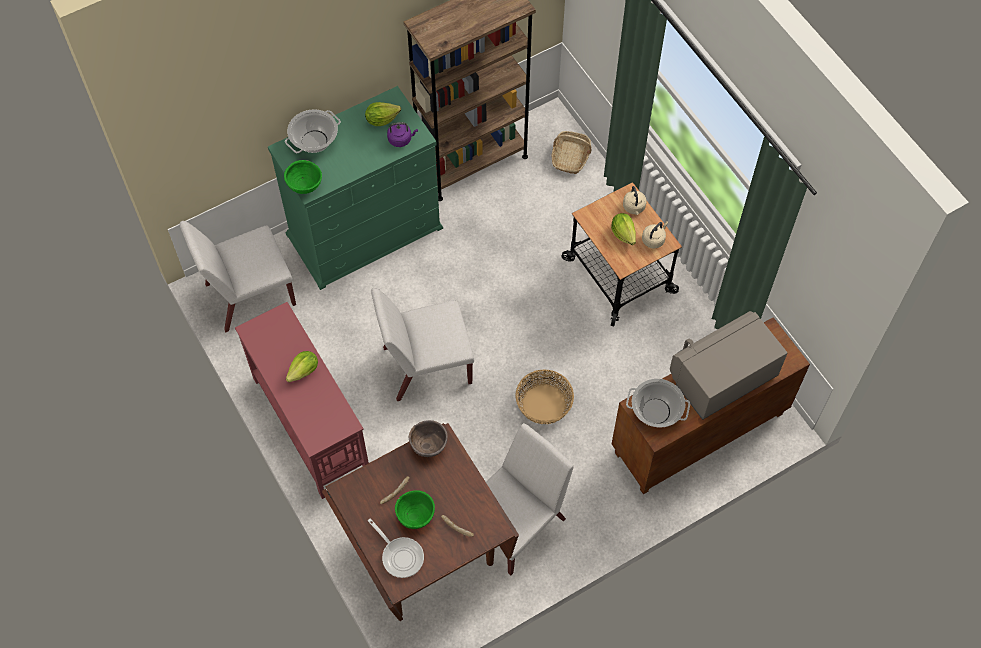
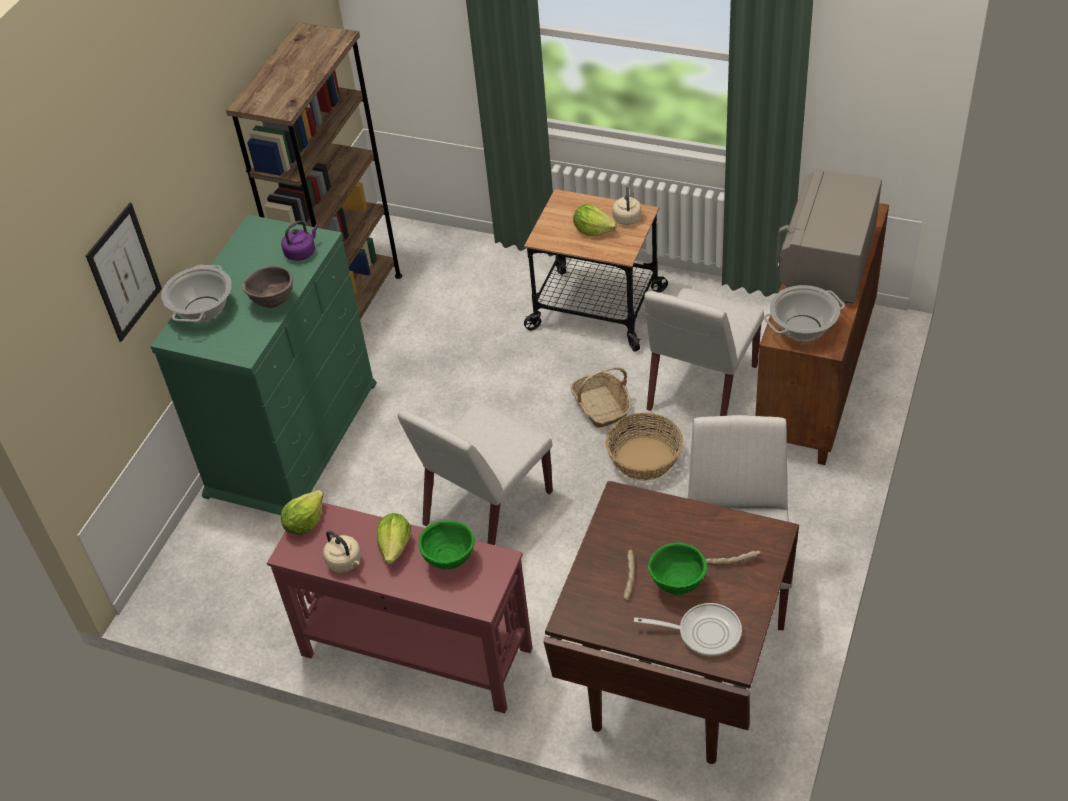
camera: 35 degrees left, 15 degrees down
(249, 295) = (215, 581): white chair -> white chair (701, 389)
(263, 101) = (124, 272): none -> picture
(305, 187) = (235, 353): green bowl -> green bowl (449, 560)
(381, 119) = (261, 249): lettuce -> lettuce (304, 523)
(429, 446) = (616, 511): brown bowl -> brown bowl (273, 302)
(570, 157) = (444, 250): basket -> basket (601, 407)
(634, 208) = (579, 206): beige kettle -> beige kettle (345, 562)

